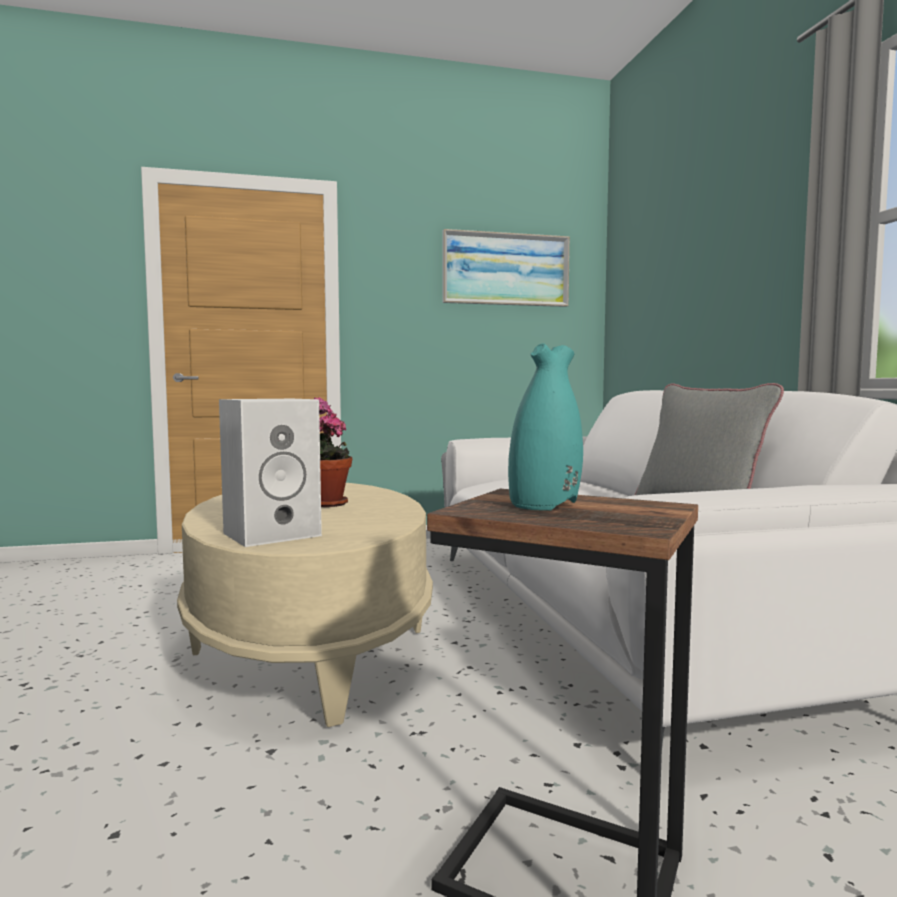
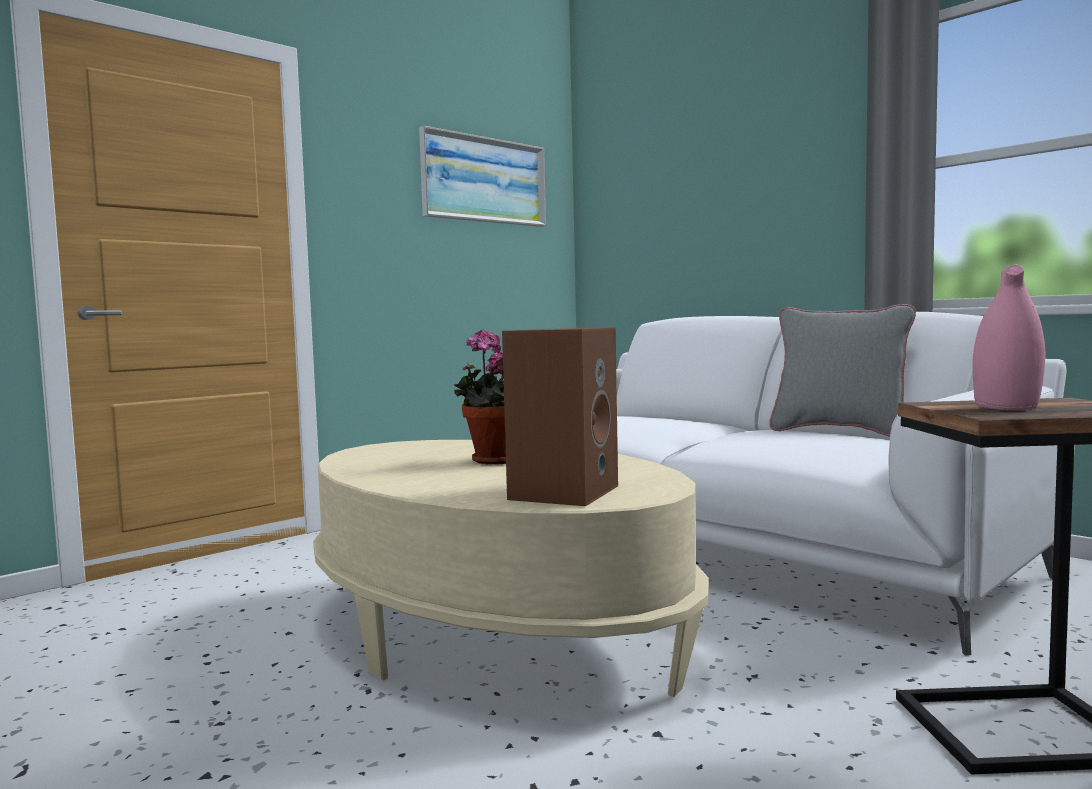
camera: 30 degrees left, 0 degrees up
(273, 534) = (563, 492): white speaker -> brown speaker
(544, 505) = (1006, 407): turquoise vase -> pink vase

